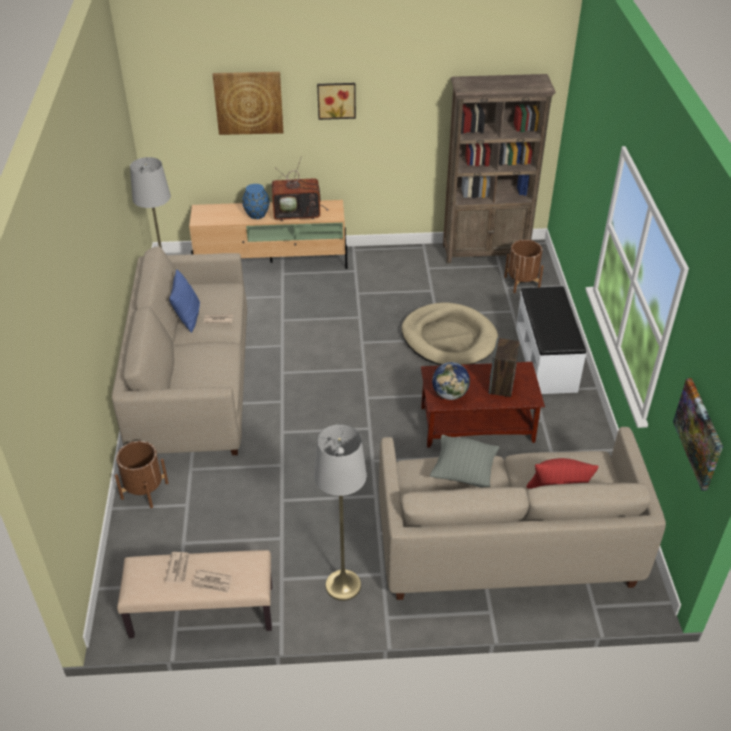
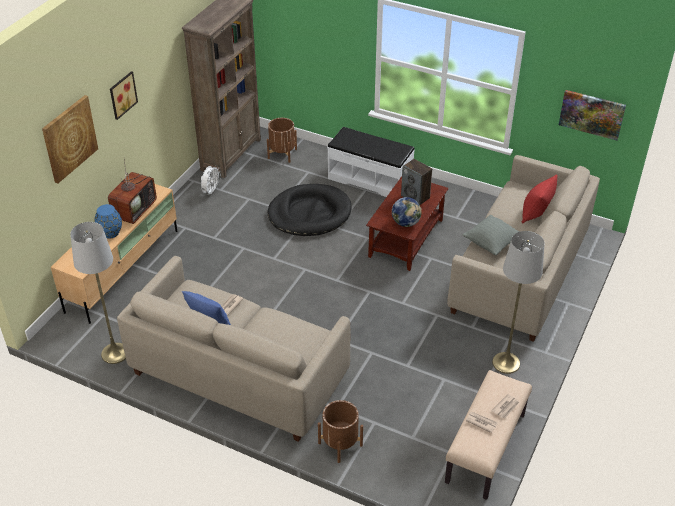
camera: 60 degrees left, 0 degrees up
(419, 264) = (211, 192): none -> white fan
(449, 338) = (309, 213): beige dog bed -> black dog bed

